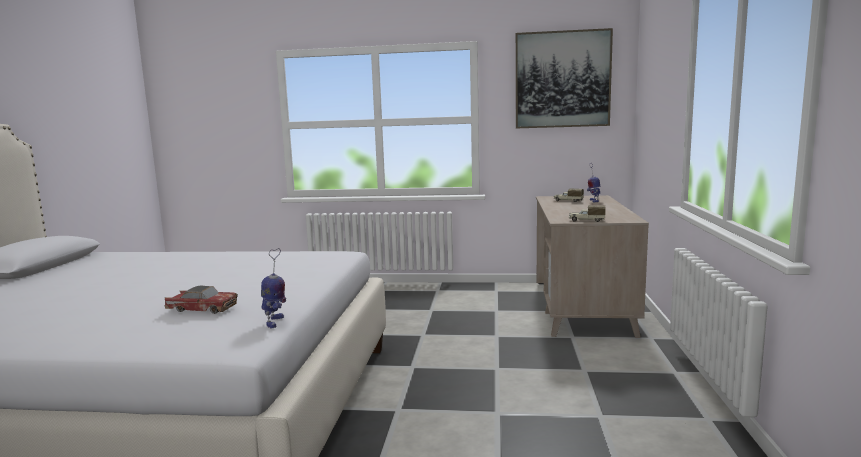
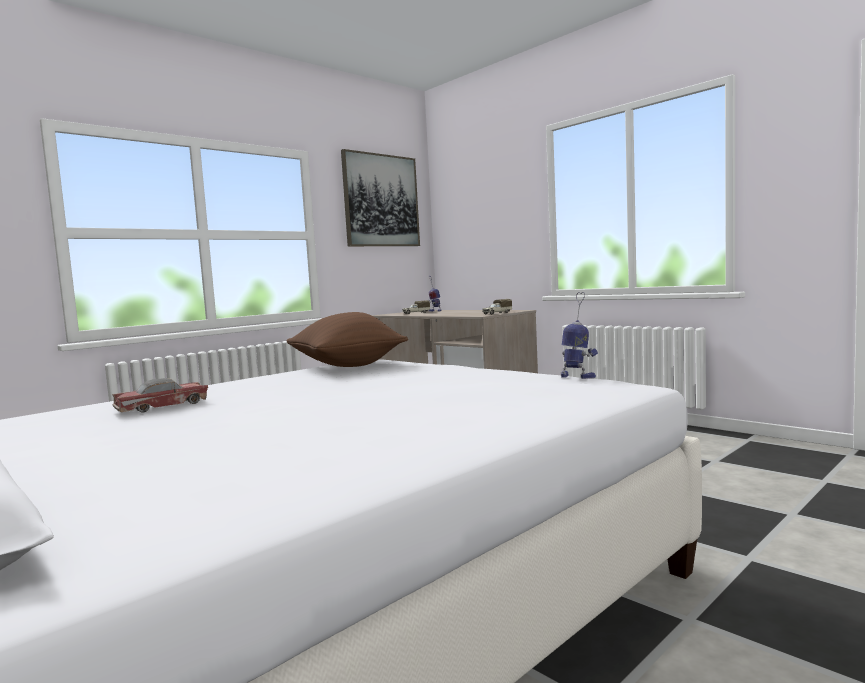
camera: 50 degrees left, 5 degrees down
(202, 308) = (486, 386): toy car -> toy car (162, 406)
(303, 257) = (347, 366): none -> brown pillow

